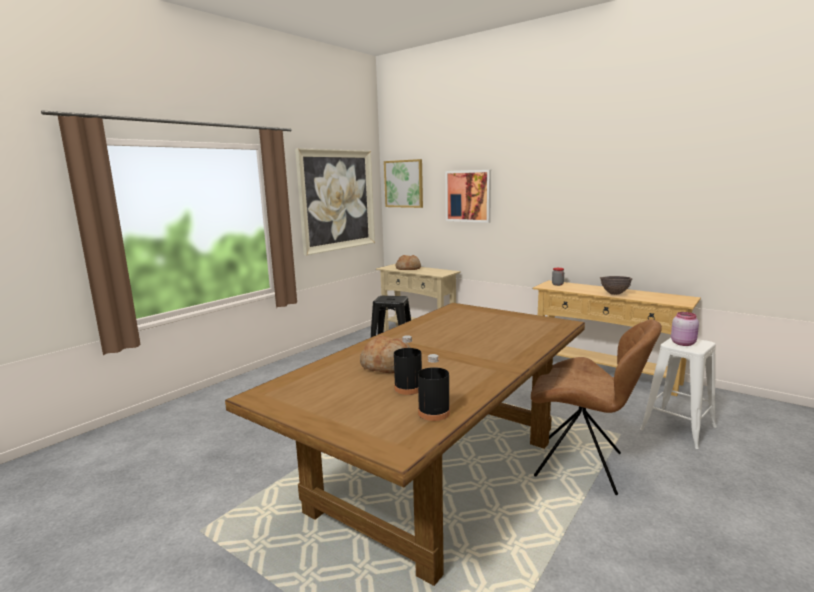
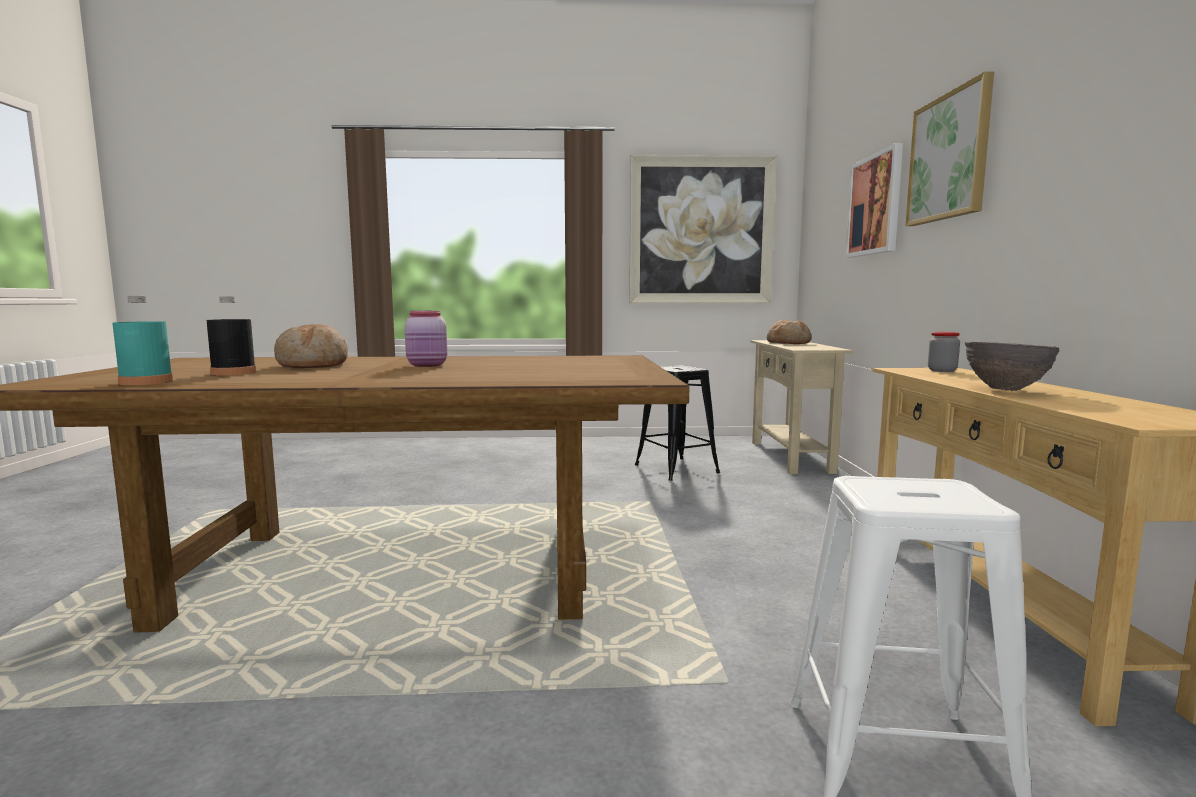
camera: 50 degrees right, 5 degrees down
(404, 184) = (818, 203): picture -> picture (949, 157)
(434, 413) = (146, 382): black bottle -> turquoise bottle
(583, 465) = (541, 668): brown chair -> none
(683, 343) = (901, 489): pink jar -> pink jar (428, 365)

